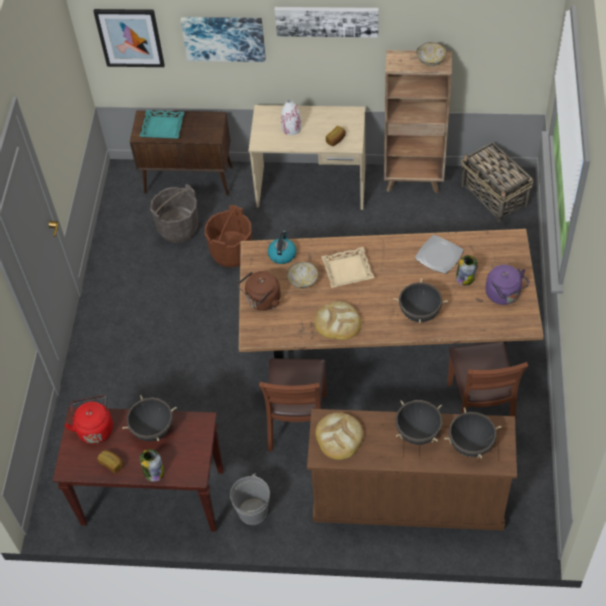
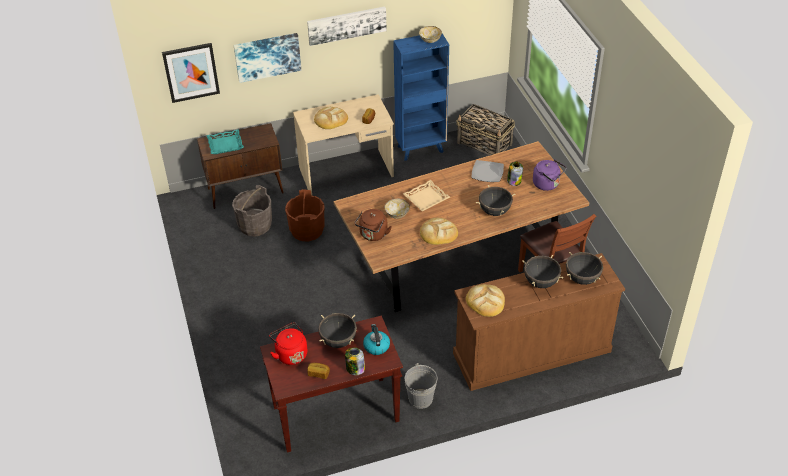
camera: 25 degrees left, 10 degrees down
(282, 254) = (371, 201): kettle -> kettle (376, 346)
(291, 128) = (330, 120): white vase -> bread
(298, 423) = (423, 329): brown chair -> none
(414, 181) = (421, 149): brown bookcase -> blue bookcase

